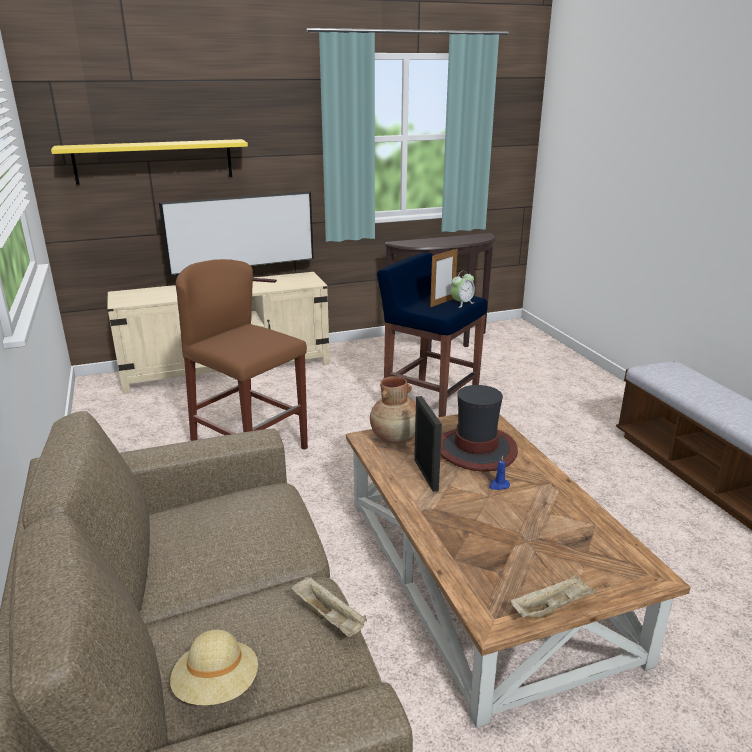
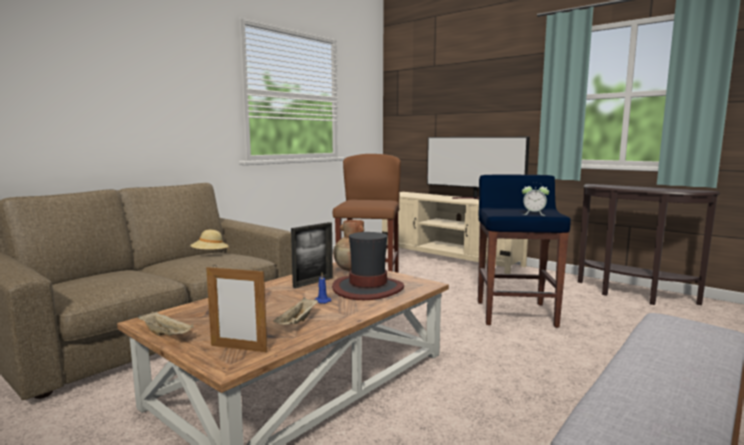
camera: 60 degrees right, 15 degrees down
(154, 161) = (438, 113): yellow shelf -> none
(217, 686) = (79, 277): beige hat -> beige hat (210, 254)
(329, 618) = (133, 284): beige tray -> beige tray (297, 322)
(442, 302) = (522, 211): picture frame -> picture frame (238, 348)

